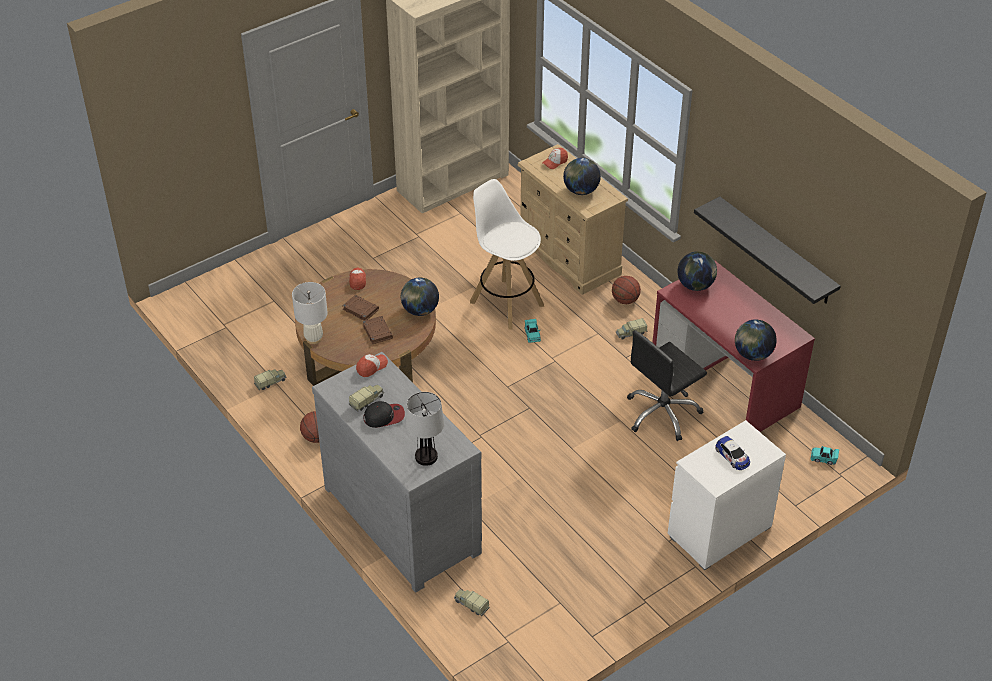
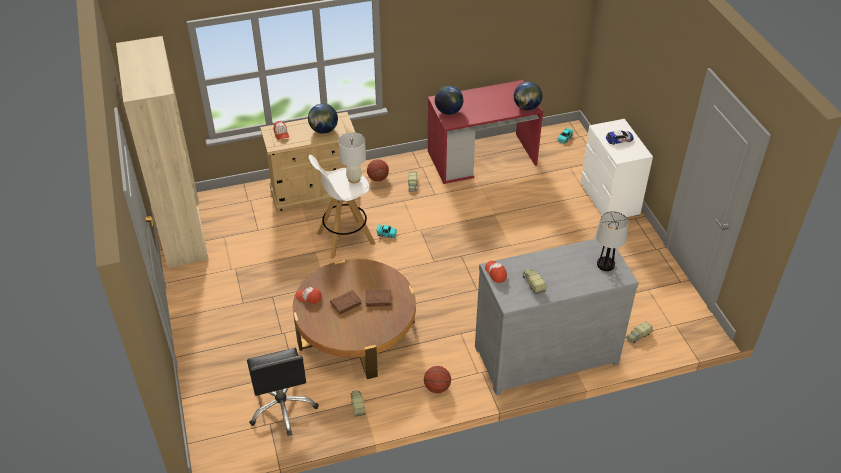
camera: 70 degrees left, 0 degrees up
(314, 338) = (365, 341): white table lamp -> white table lamp (354, 179)
(384, 416) = (554, 278): cap -> none
(420, 310) = (367, 268): globe -> none
(662, 413) = (496, 193): black office chair -> black office chair (282, 407)
(776, 251) = (478, 49): black shelf -> none

